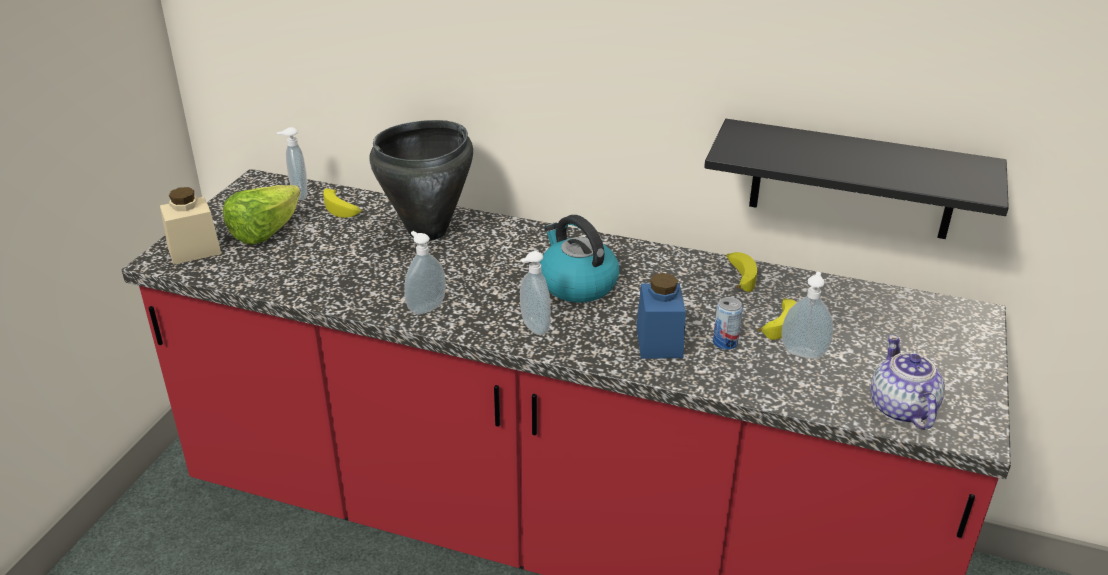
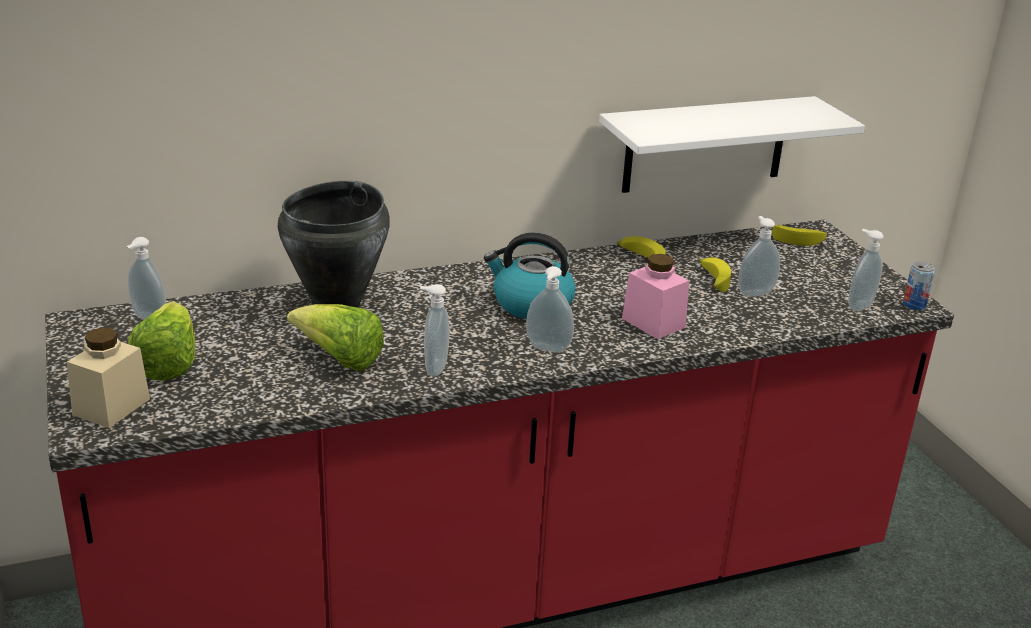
camera: 40 degrees left, 5 degrees down
(343, 209) = (219, 316): banana -> banana (799, 240)
(372, 273) = (339, 359): none -> lettuce
(659, 342) = (653, 323): blue jar -> pink jar
(725, 342) = (697, 306): can -> can (914, 305)
(852, 180) = (705, 144): black shelf -> white shelf
(901, 409) = (858, 305): teapot -> soap dispenser

